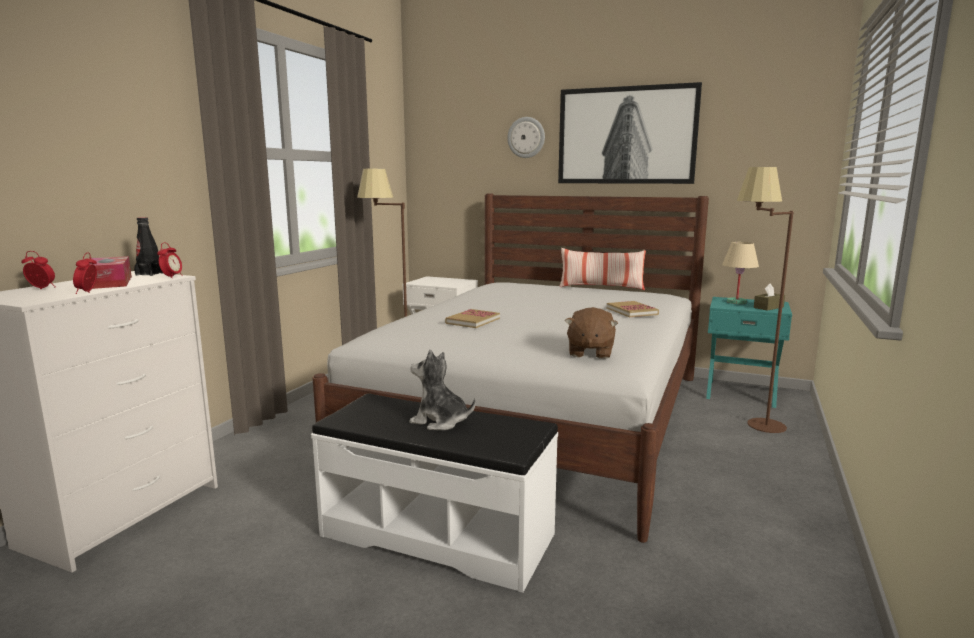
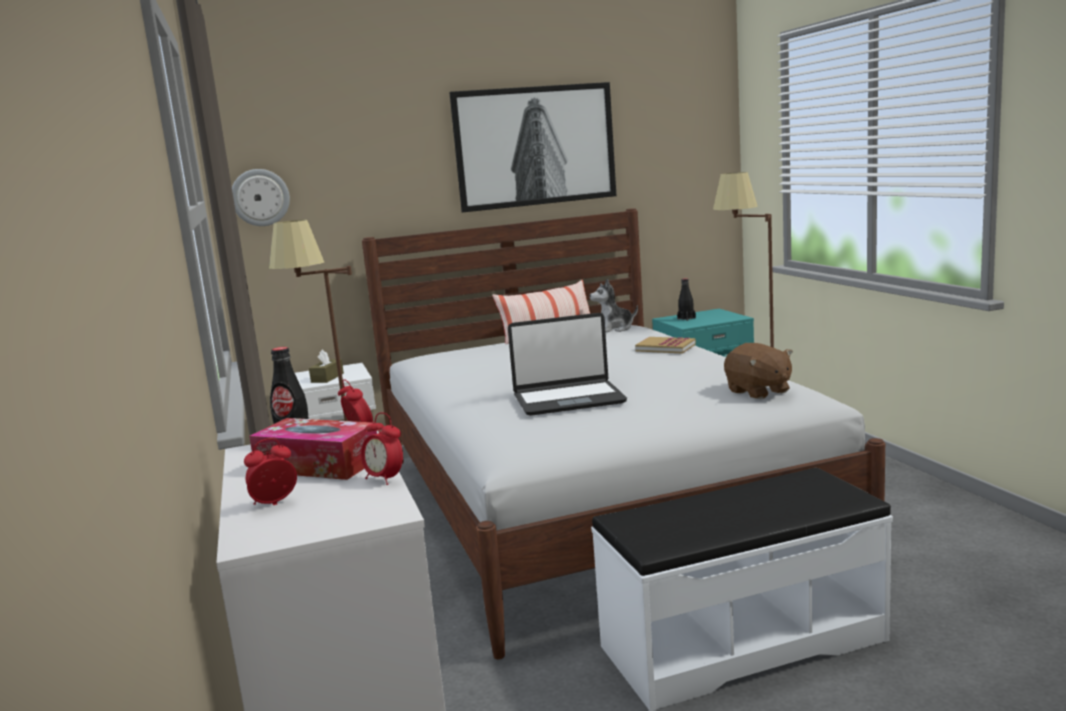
camera: 40 degrees left, 0 degrees up
(440, 421) = (739, 506): plush toy -> plush toy (614, 329)
(473, 321) = (568, 399): book -> laptop
(526, 137) = (406, 156): wall clock -> wall clock (260, 197)
(736, 302) = (686, 318): beige table lamp -> black bottle
(768, 307) = (722, 317): brown tissue box -> brown tissue box (327, 378)

